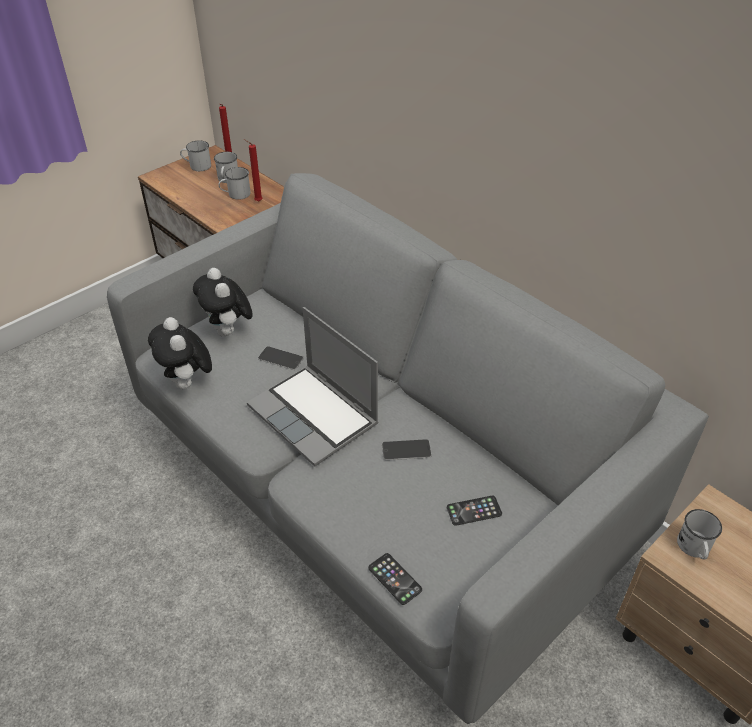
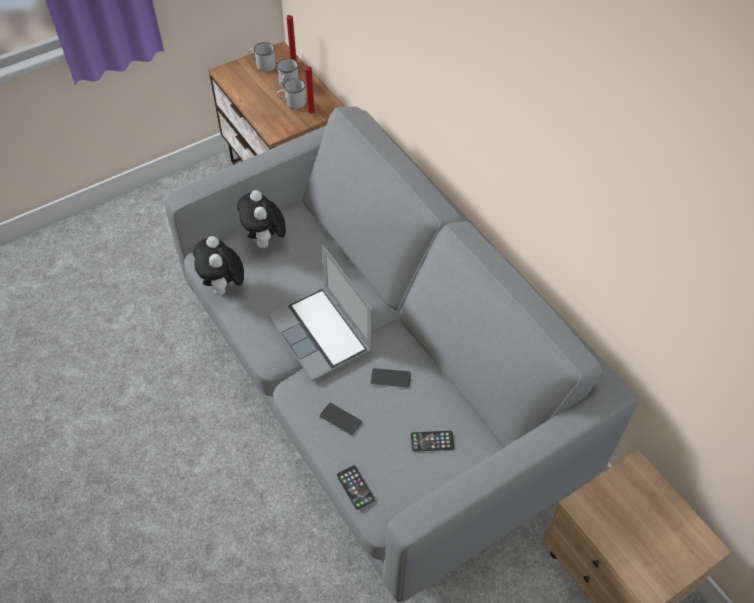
camera: 10 degrees right, 10 degrees up
(280, 358) = (304, 275): phone -> phone (340, 419)
(694, 549) = (604, 503): white mug -> none

